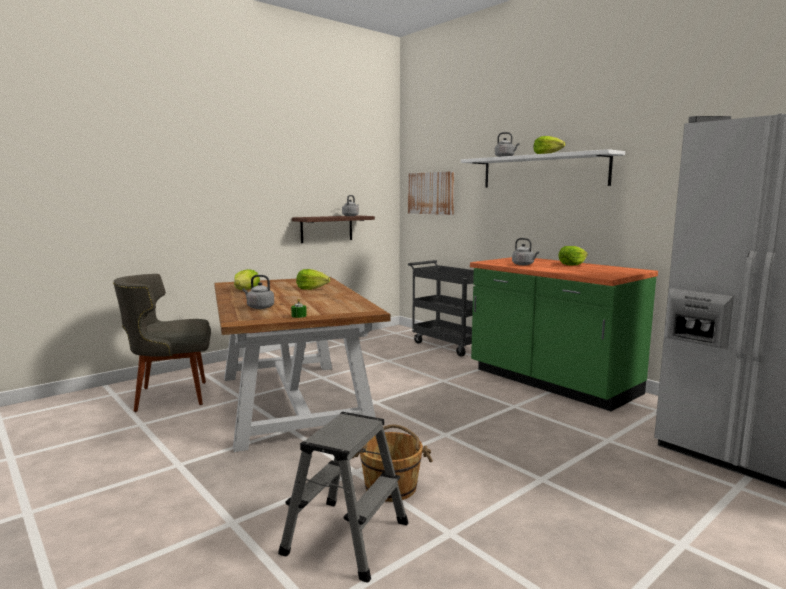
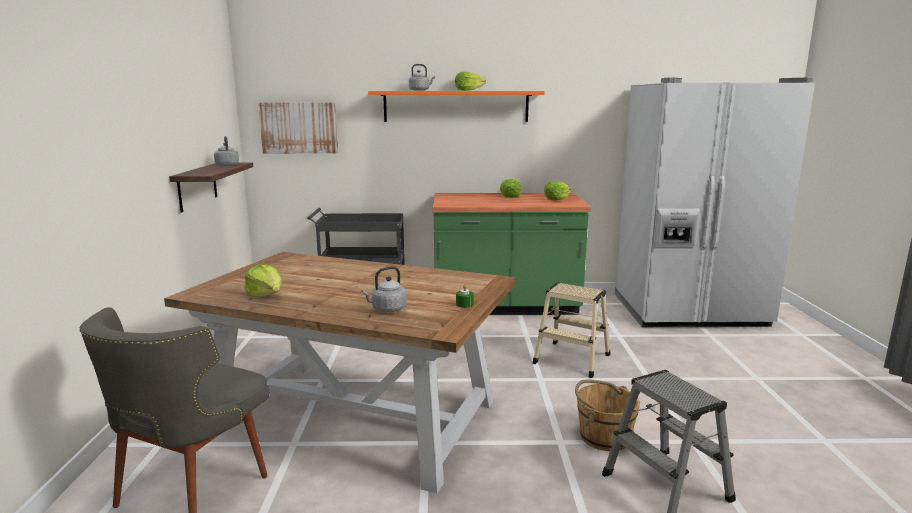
camera: 50 degrees left, 5 degrees up
(311, 289) = (334, 271): lettuce -> lettuce (556, 199)
(509, 435) = (572, 358): none -> beige step ladder
(524, 264) = (483, 202): grey kettle -> none
(542, 171) = (456, 106): white shelf -> orange shelf

